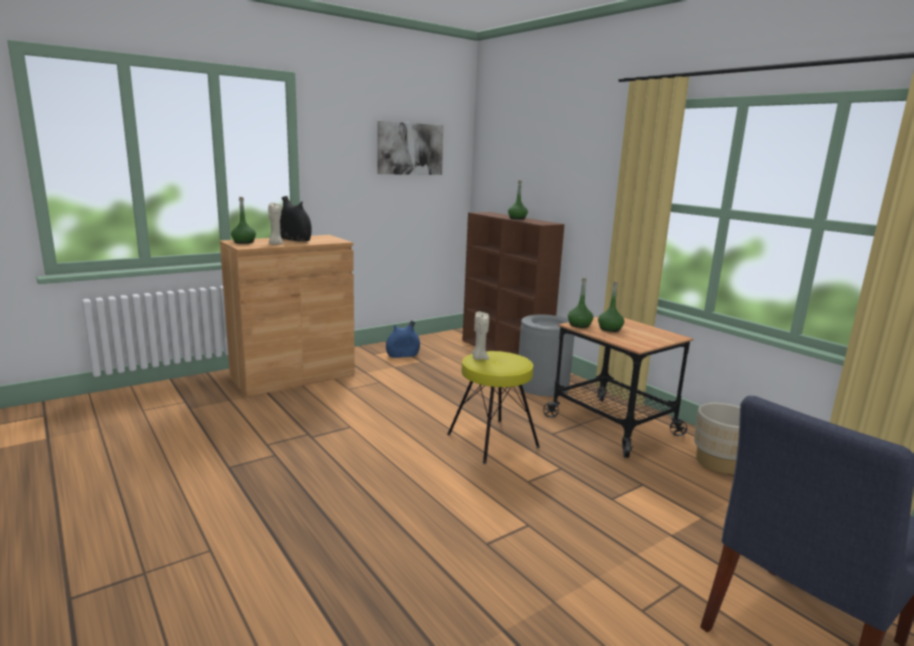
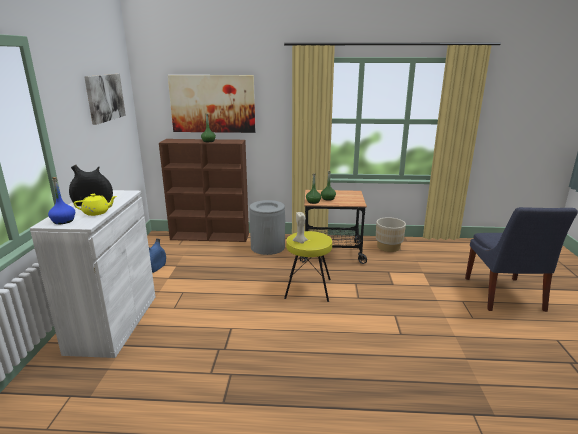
camera: 50 degrees left, 5 degrees up
(244, 242) = (63, 221): green bottle -> blue bottle
(275, 244) = (97, 212): beige candle -> yellow teapot
(293, 376) = (113, 323): brown cabinet -> white cabinet
(539, 170) = (212, 104): none -> picture

